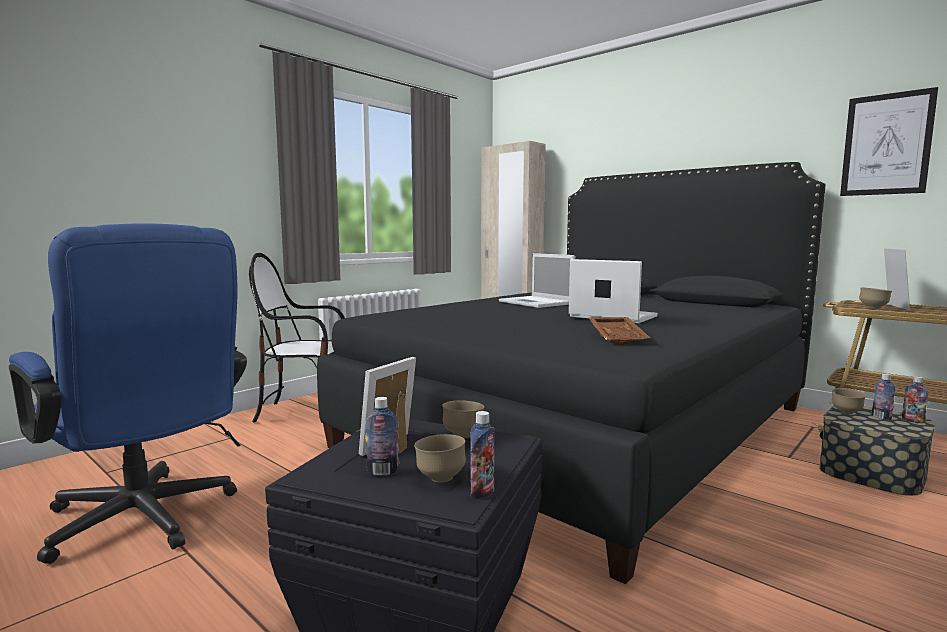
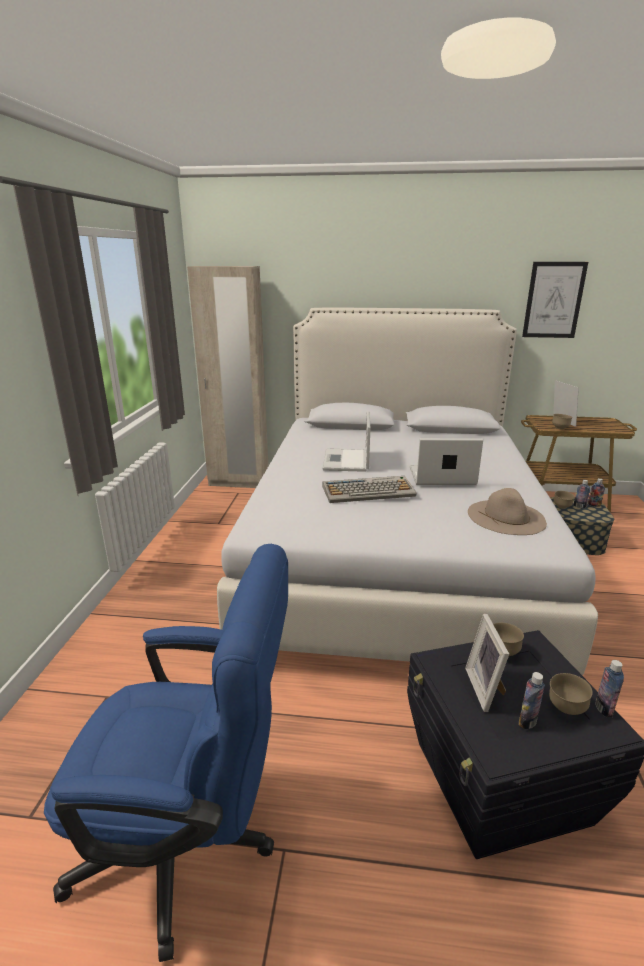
camera: 35 degrees left, 15 degrees up
(305, 412) = (138, 626): chair -> none
(509, 312) = (369, 491): none -> keyboard
(537, 303) = (346, 461): laptop -> laptop turned 75 degrees clockwise
(585, 425) = (392, 554): black bed -> white bed
(618, 338) = (506, 517): brown tray -> beige hat

